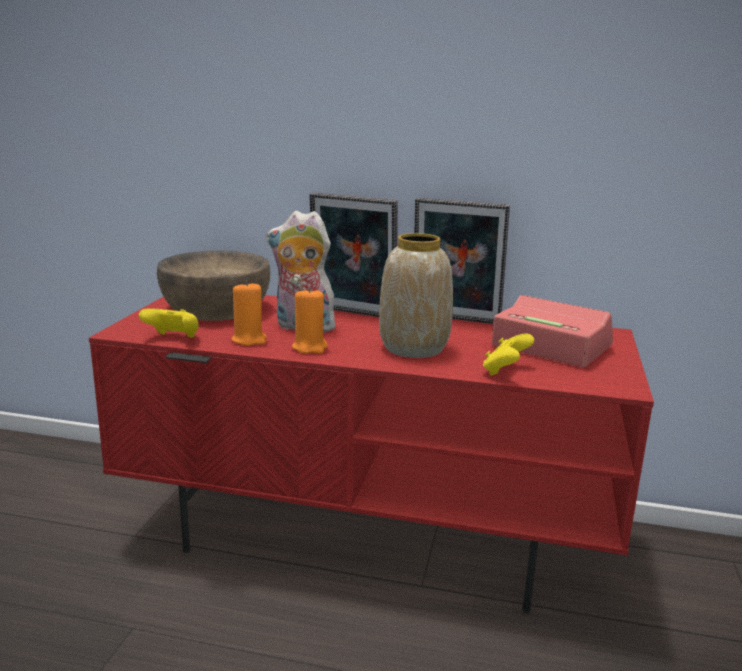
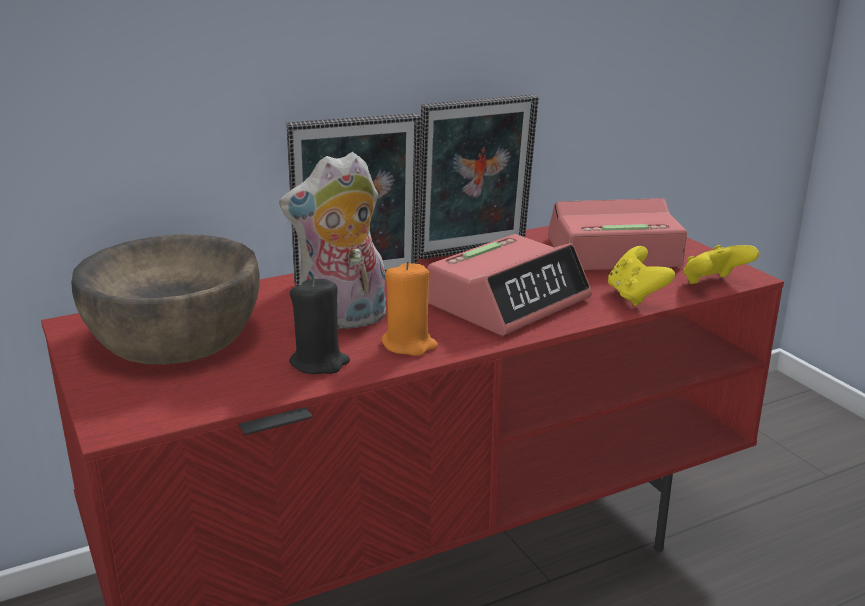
camera: 40 degrees left, 5 degrees up
(173, 338) = (218, 402): yellow game controller -> yellow game controller (713, 284)
(249, 340) = (319, 363): orange candle -> black candle
(414, 348) = (509, 301): vase -> alarm clock

